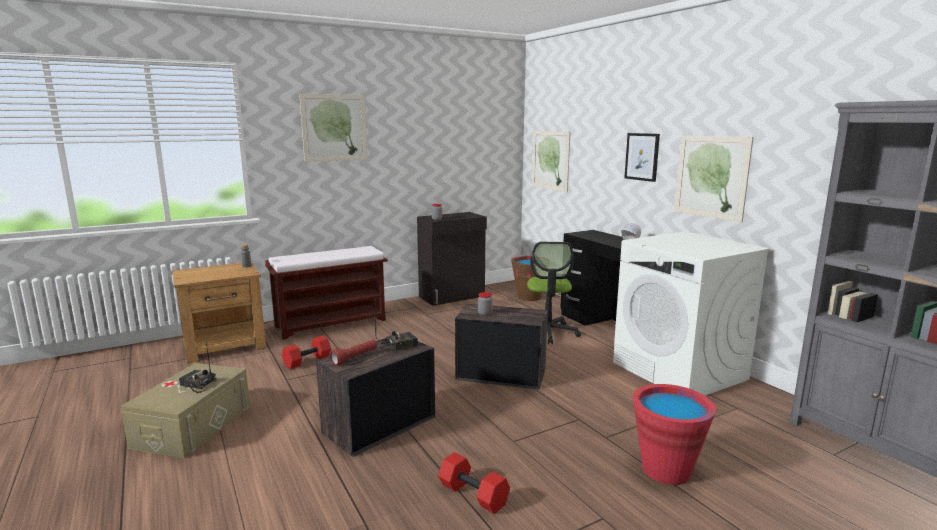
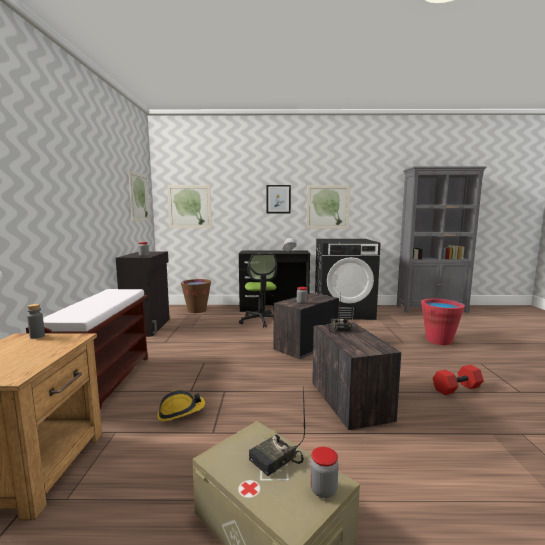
camera: 60 degrees left, 5 degrees down
(169, 404) = (323, 490): none -> jar
(307, 360) = (180, 412): red dumbbell -> hard hat
(334, 128) = (55, 156): picture -> picture (139, 197)
(355, 358) = (356, 344): red flashlight -> none
(547, 332) = (261, 320): office chair -> office chair turned 45 degrees clockwise
(679, 371) = (343, 312): white washing machine -> black washing machine

